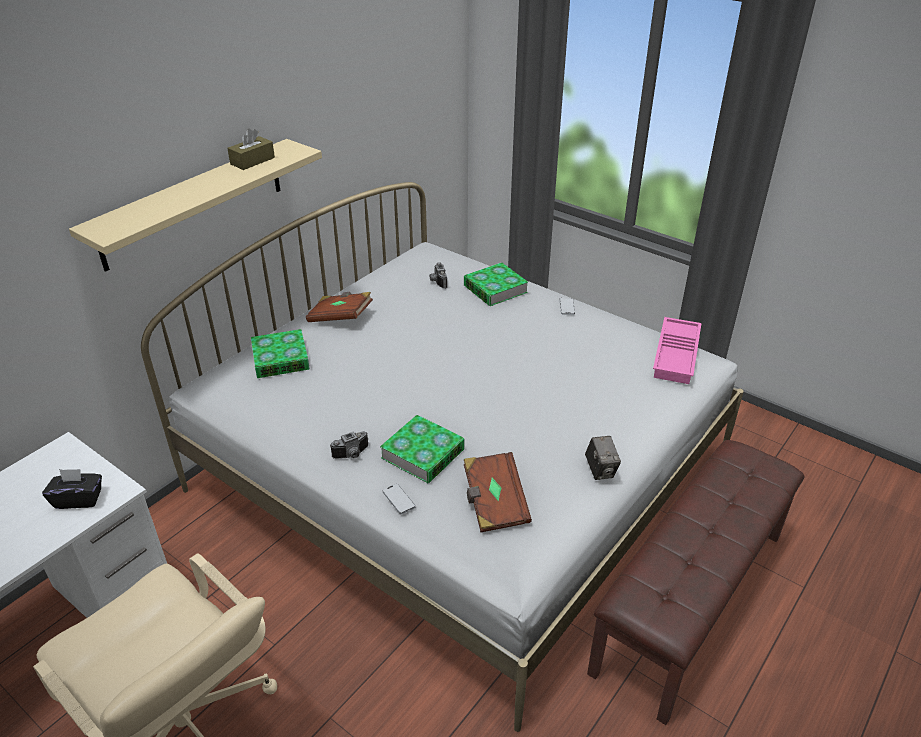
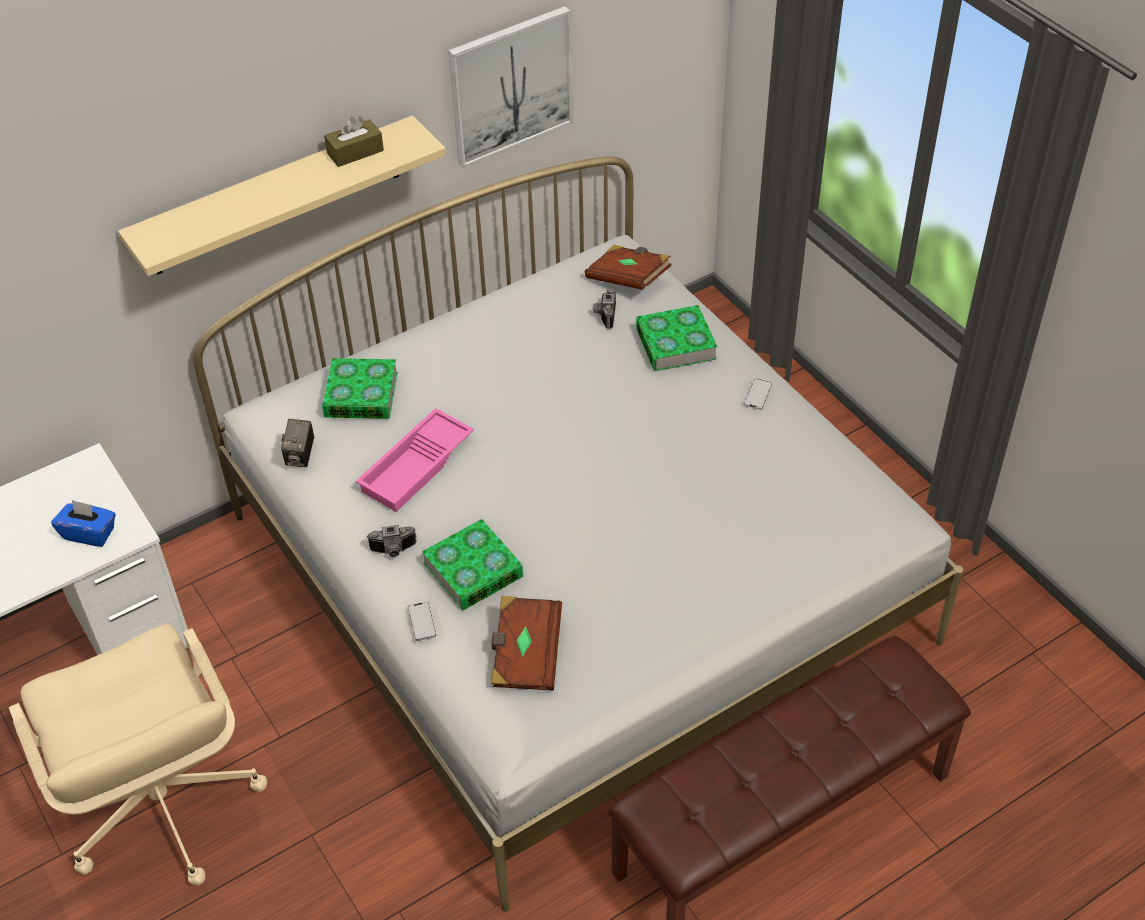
camera: 20 degrees right, 10 degrees up
(79, 499) = (89, 533): black tissue box -> blue tissue box
(340, 317) = (457, 346): brown book -> brown book (628, 279)
(348, 121) = (510, 85): none -> picture
(600, 470) = (671, 646): camera -> camera (300, 456)
(677, 355) = (863, 508): pink tray -> pink tray (417, 467)

